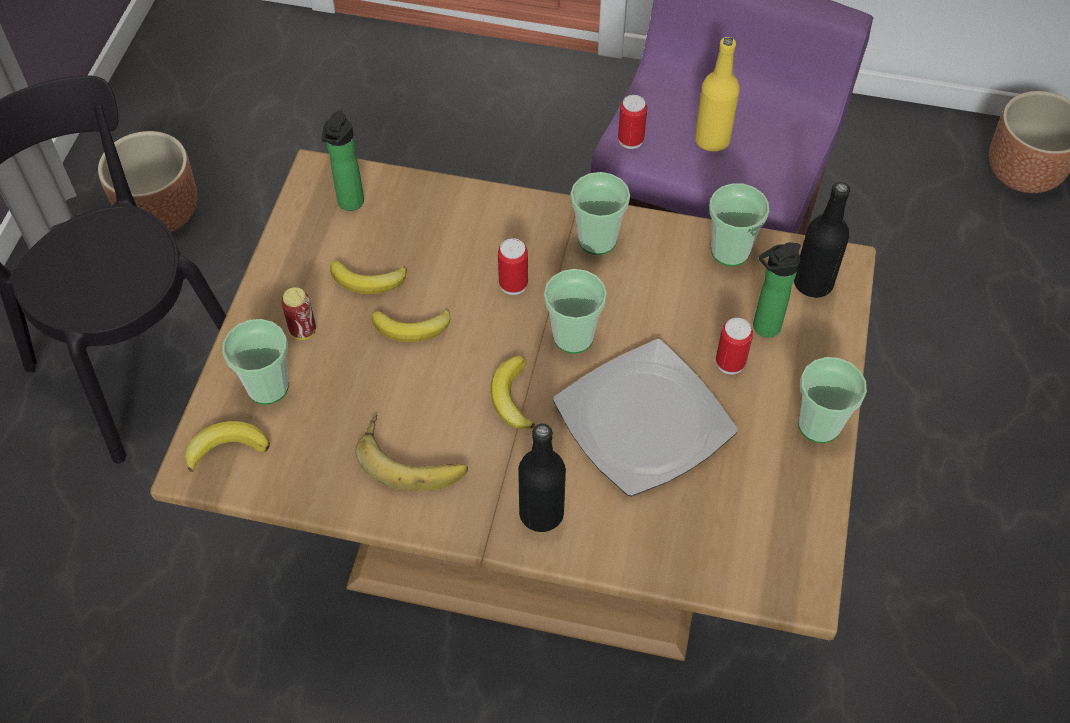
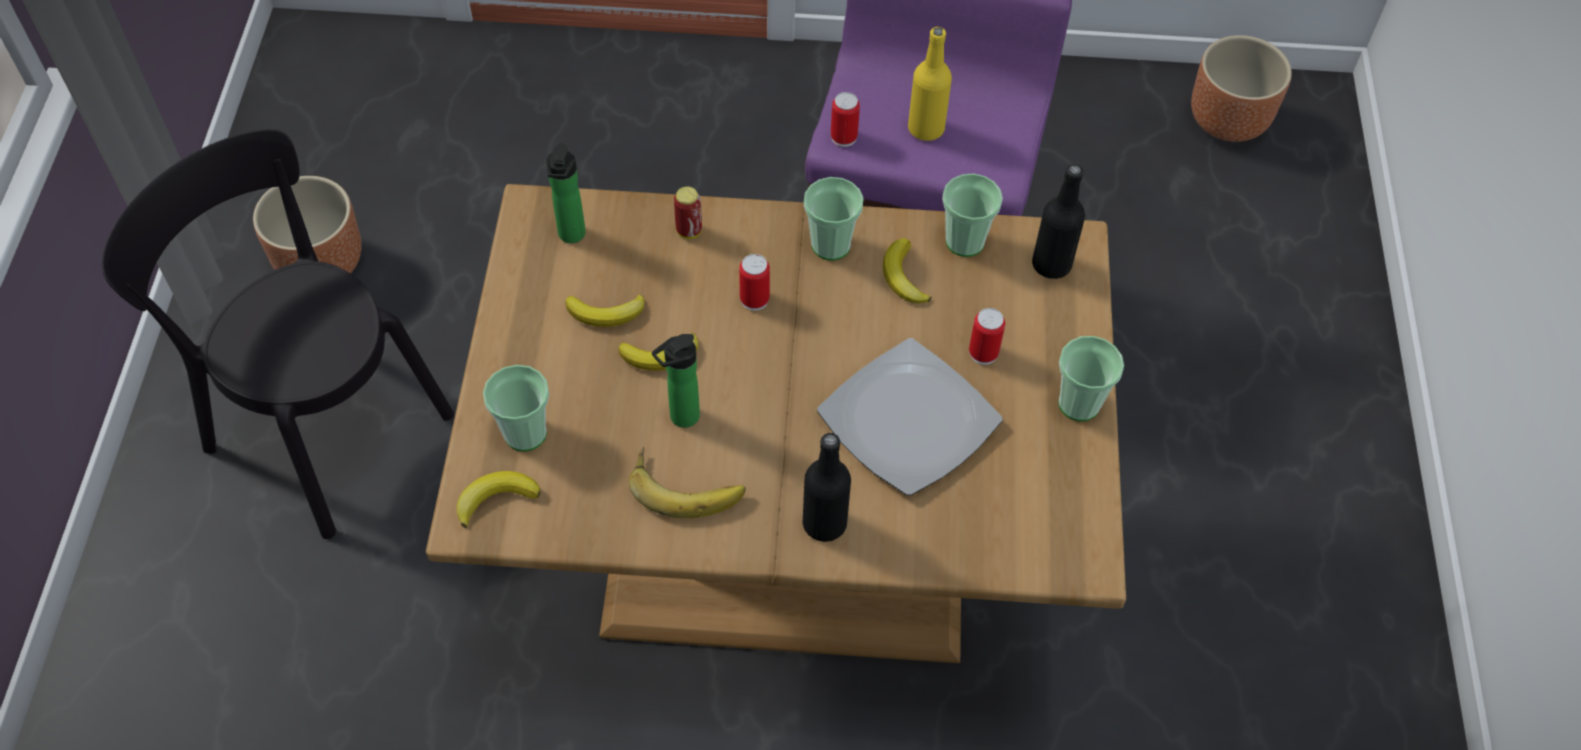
camera: 10 degrees left, 0 degrees up
(303, 331) = (549, 372): can -> can (689, 231)
(512, 397) = (774, 413): banana -> banana (903, 276)
(573, 337) = (824, 346): cup -> none
(762, 328) = (1009, 315): bottle -> bottle (680, 418)

